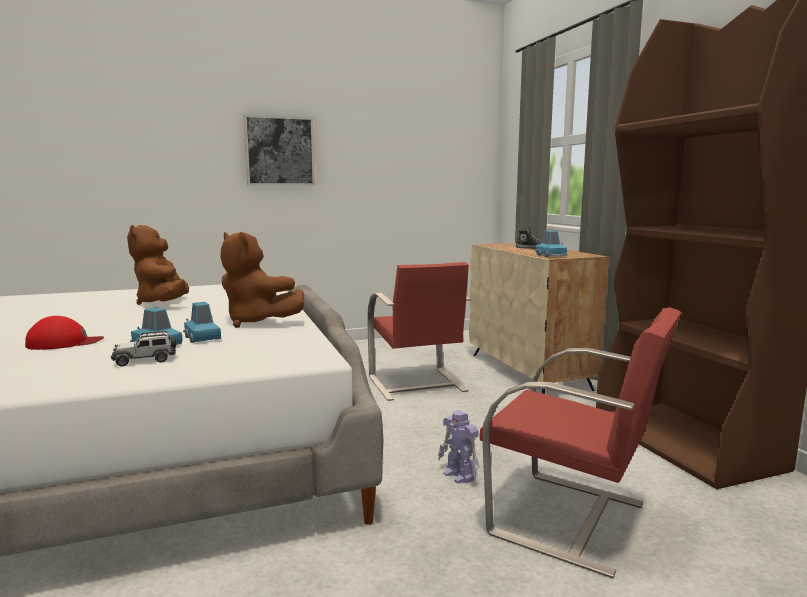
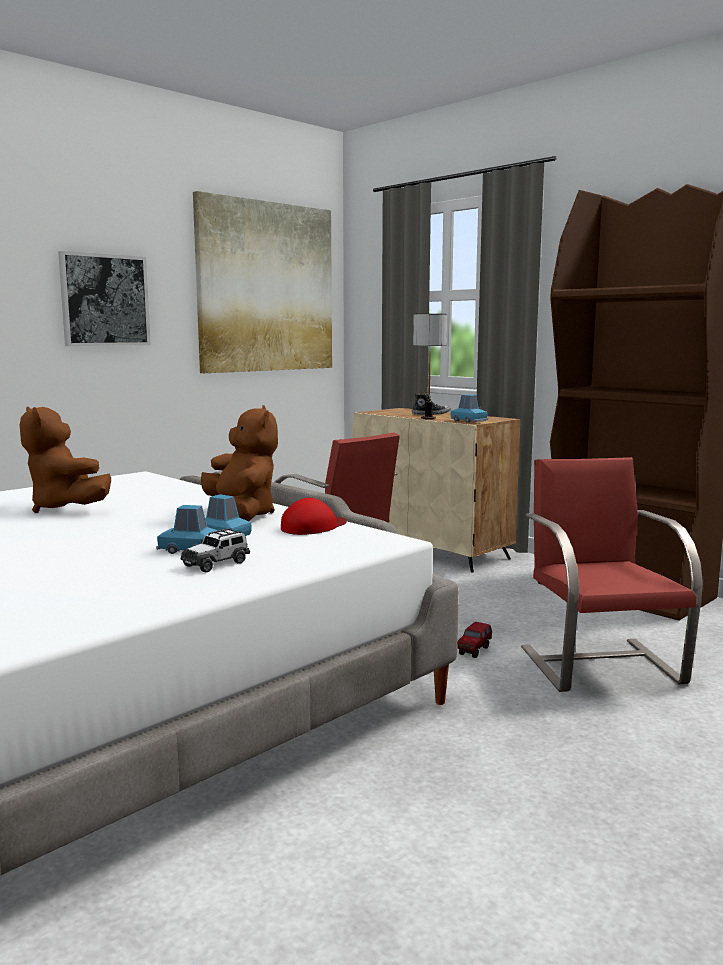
camera: 25 degrees left, 0 degrees up
(64, 343) = (64, 561): red cap -> red cap (313, 527)
(257, 322) = (241, 516): brown plush toy -> brown plush toy turned 120 degrees counterclockwise
(422, 140) = (266, 287): none -> picture
(459, 476) = (474, 650): toy robot -> toy truck
(520, 251) = (428, 418): none -> table lamp
(571, 520) = (600, 664): red chair -> red chair turned 105 degrees counterclockwise

